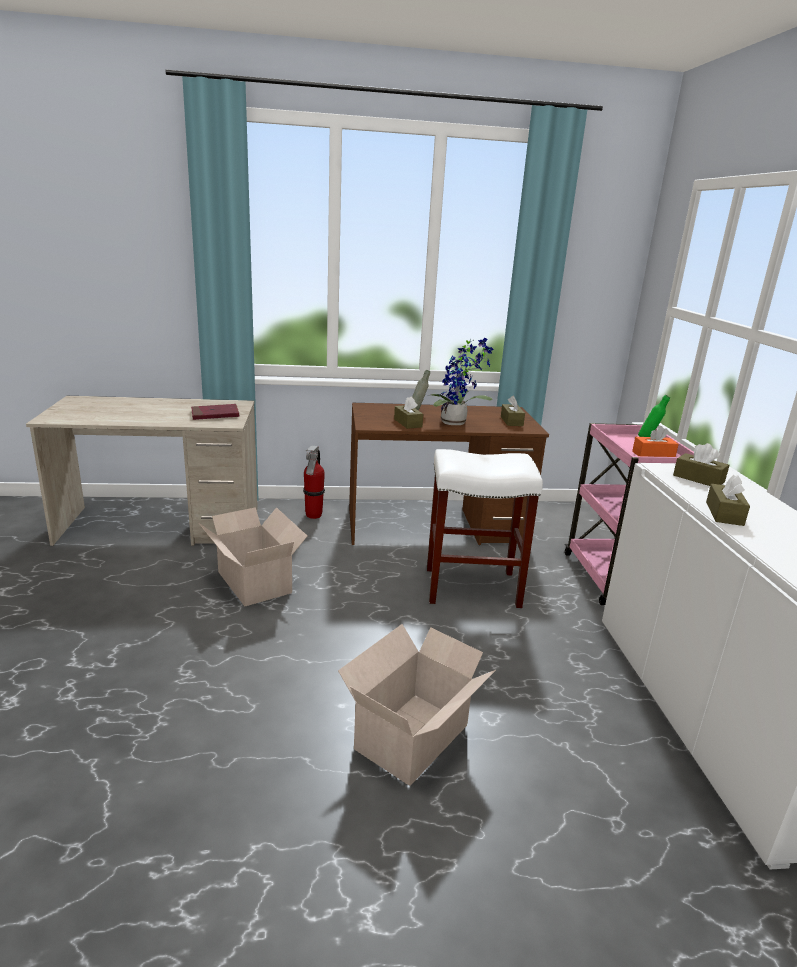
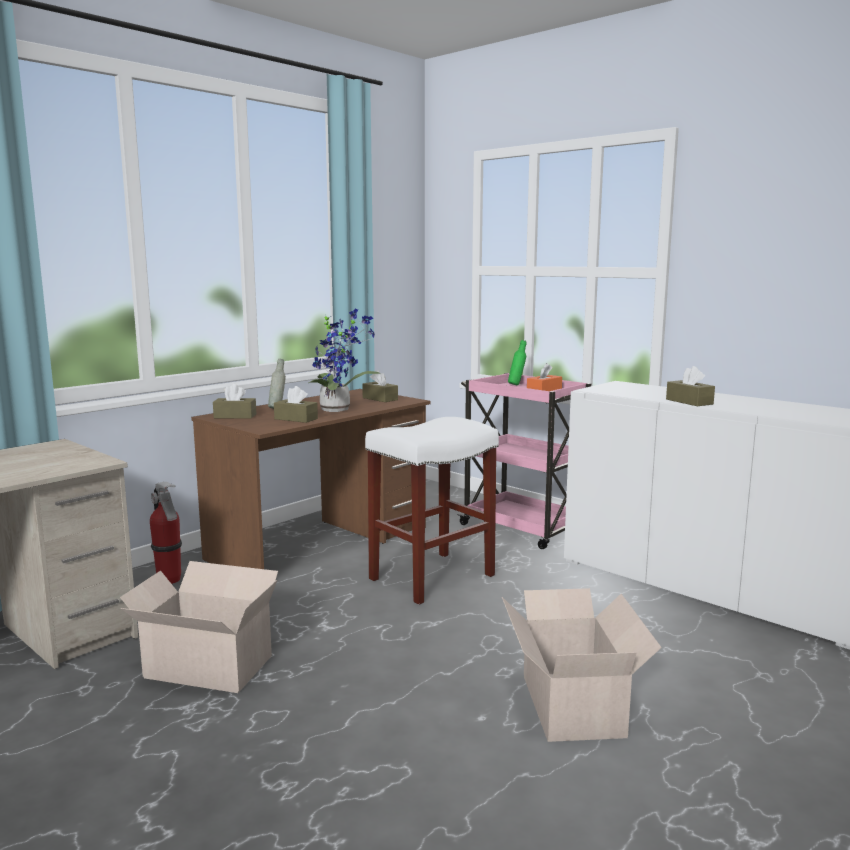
camera: 40 degrees left, 10 degrees down
(215, 414) = (52, 460): red book -> none
(698, 479) = (627, 390): brown tissue box -> brown tissue box (235, 416)

